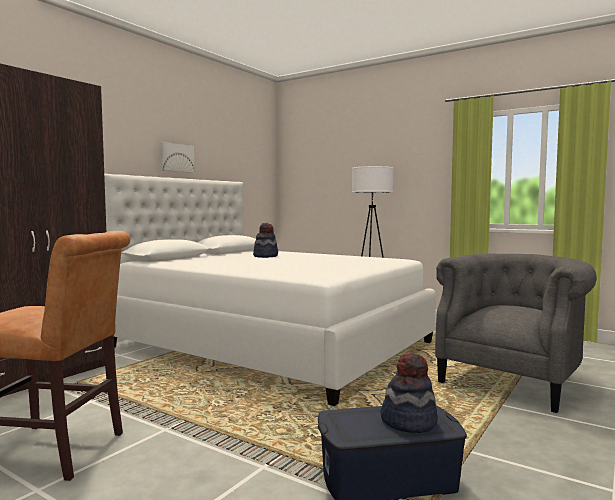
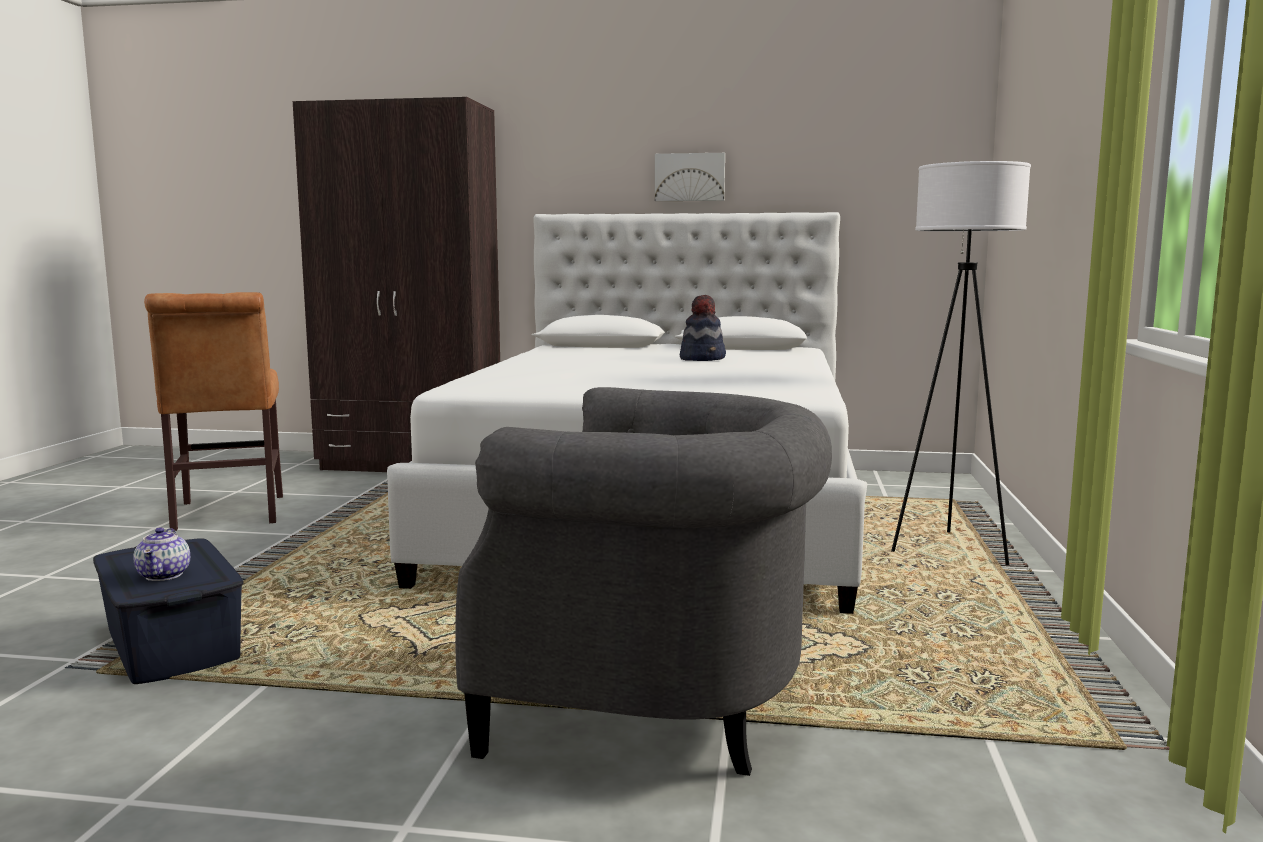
camera: 65 degrees right, 5 degrees up
(408, 422) = (164, 575): hat -> teapot

